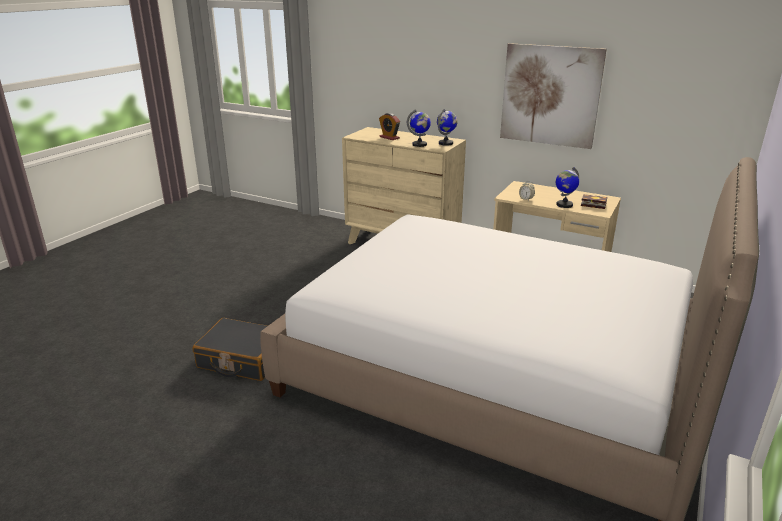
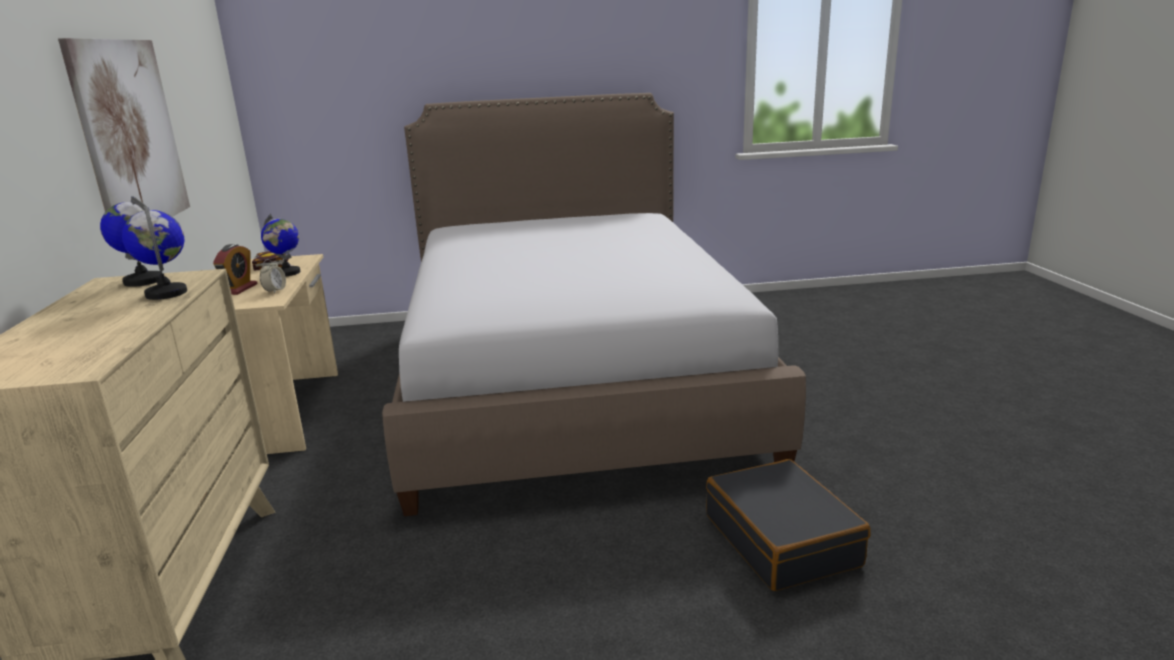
camera: 125 degrees left, 5 degrees down
(389, 137) = (89, 331): alarm clock -> alarm clock (239, 289)

